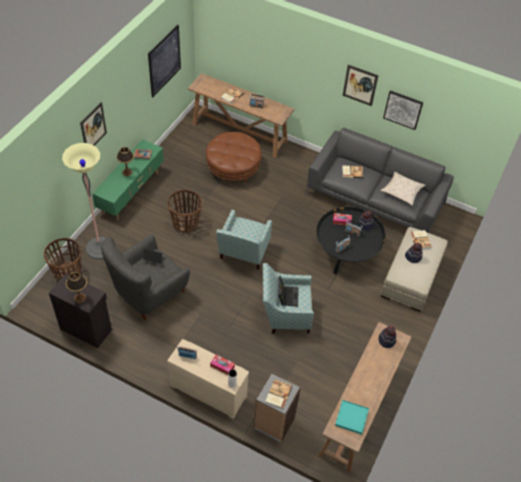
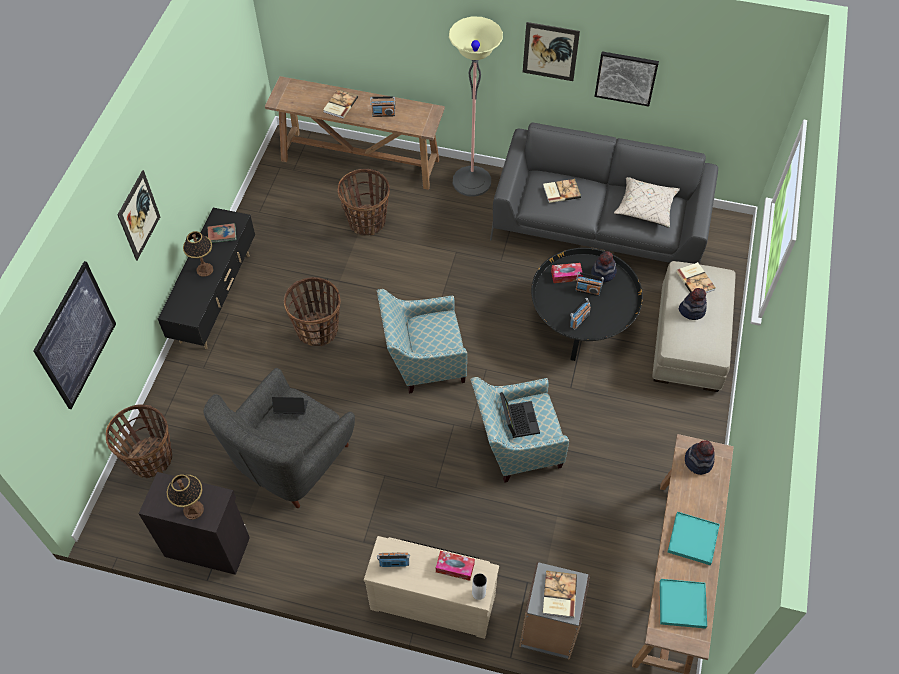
camera: 10 degrees left, 5 degrees up
(99, 248) = (191, 404): floor lamp -> floor lamp (471, 181)
(132, 193) = (216, 298): green tv stand -> black tv stand
(164, 61) = (222, 72): picture -> picture (76, 336)
(233, 168) = (367, 221): brown ottoman -> basket
(243, 254) = (423, 362): armchair -> armchair turned 75 degrees clockwise
(369, 383) = (692, 539): none -> turquoise tray

